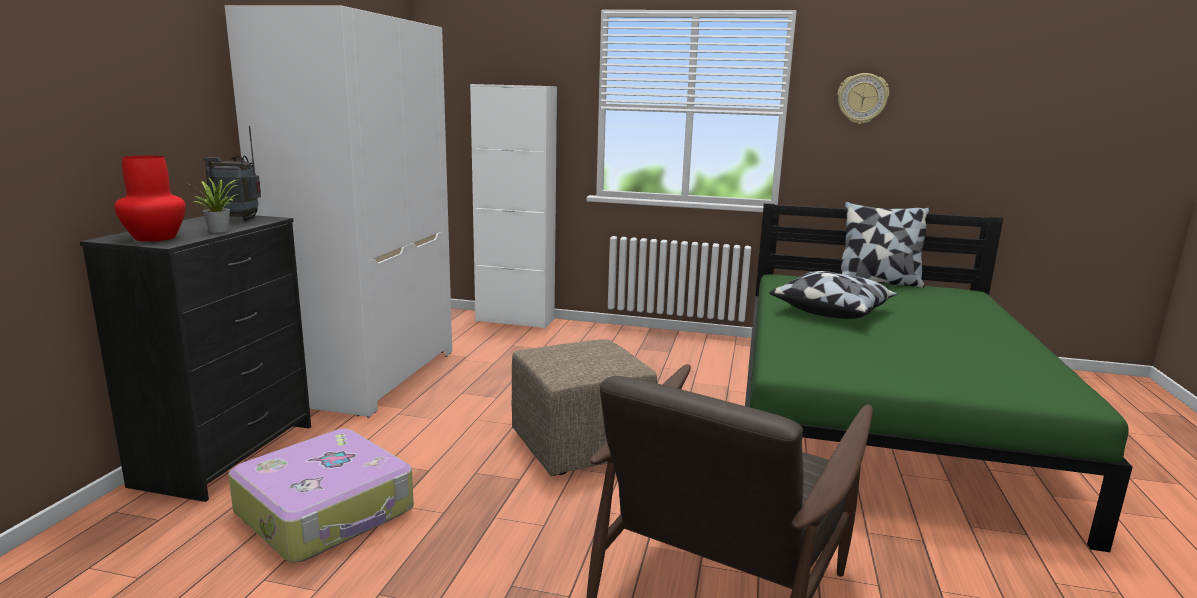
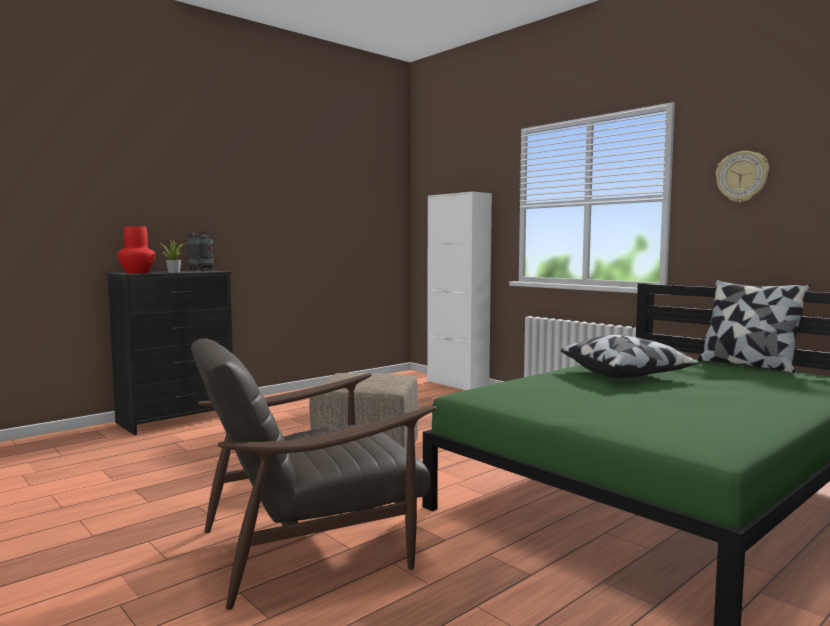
camera: 35 degrees right, 10 degrees down
(327, 511) = (175, 451): suitcase -> none
(368, 375) = (308, 398): white wardrobe -> none

